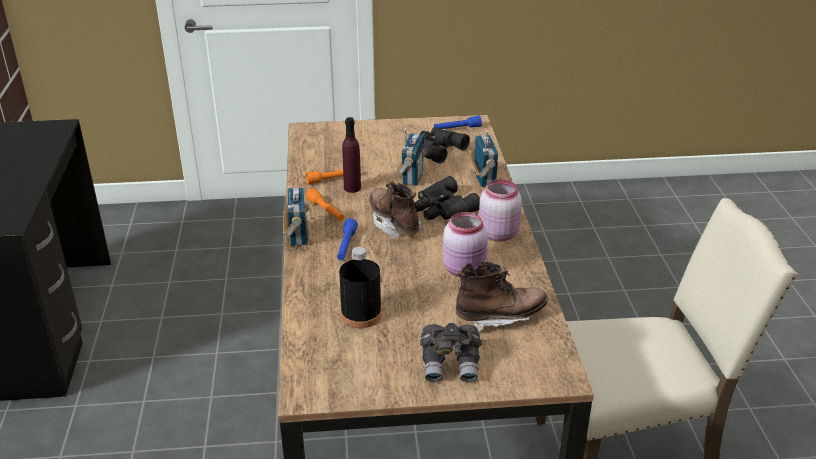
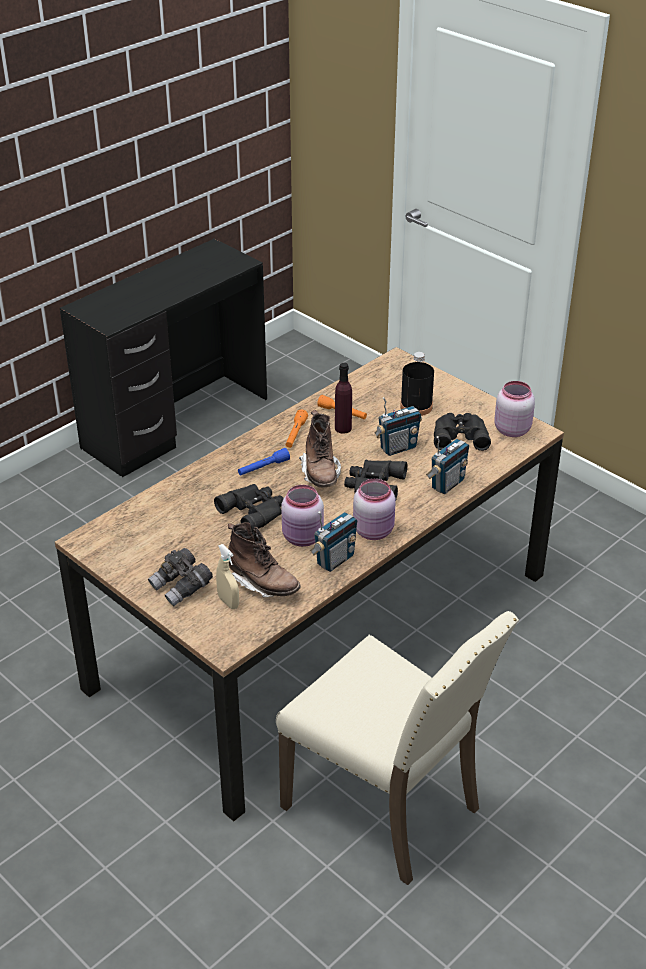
camera: 50 degrees right, 5 degrees up
(297, 236) = (247, 440): radio -> radio (334, 560)
(361, 315) = (190, 519): black bottle -> black bottle (416, 406)
(394, 223) = (320, 473): brown boot -> brown boot turned 150 degrees clockwise
(397, 276) = (254, 511): none -> black binoculars
(457, 129) = (511, 429): blue flashlight -> pink jar
(503, 347) = (228, 602): none -> beige spray bottle

